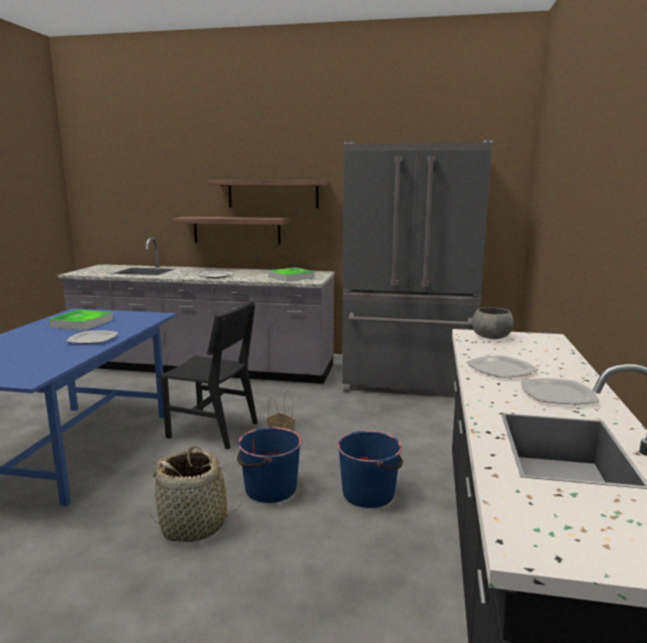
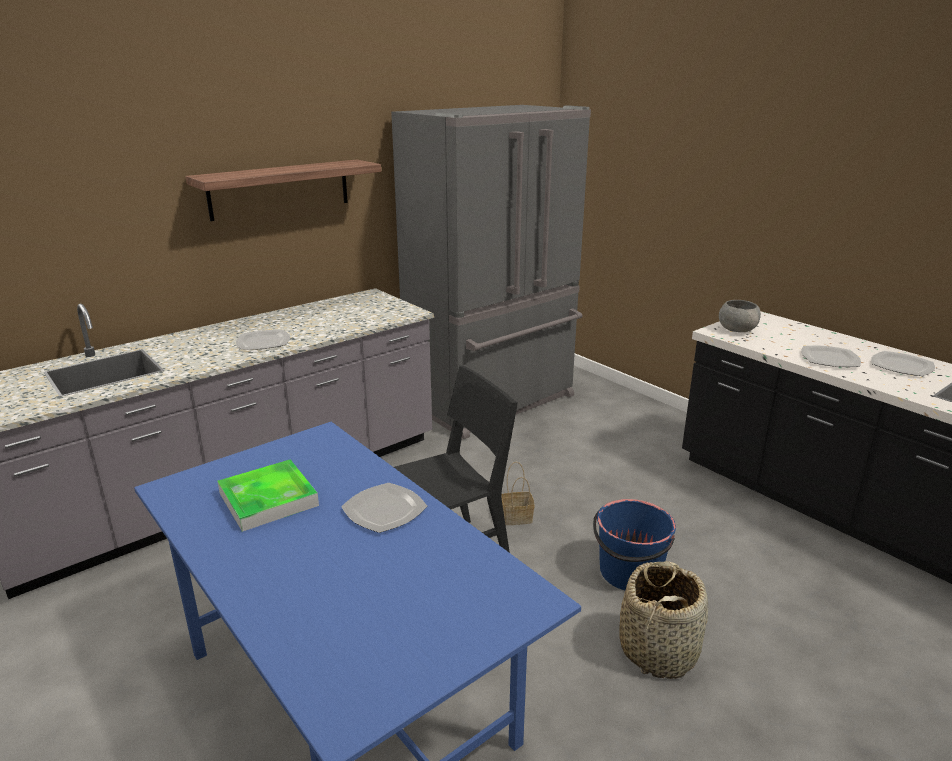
camera: 50 degrees left, 10 degrees up
(236, 230) = (226, 257): shelf -> none
(291, 277) = (366, 313): tray -> none
(369, 493) = (688, 523): blue bucket -> none

